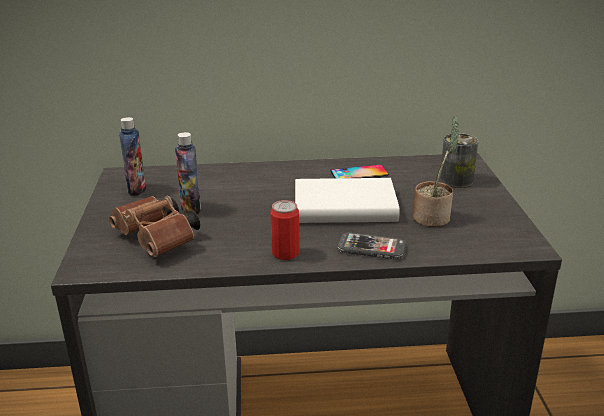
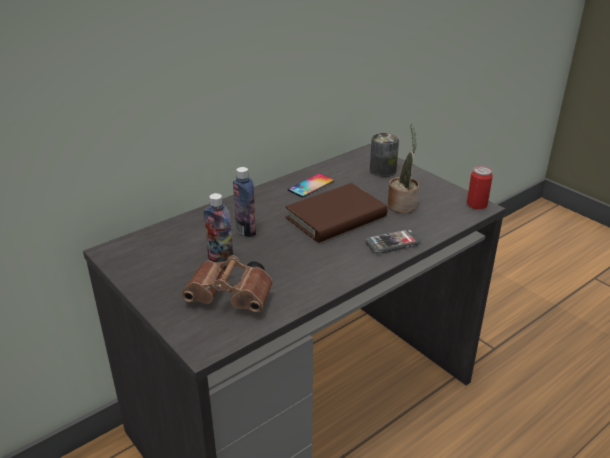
camera: 35 degrees left, 5 degrees up
(136, 190) = (148, 260): bottle -> bottle (245, 231)
(285, 253) = (342, 269): can -> can (477, 204)
(344, 207) = (336, 217): white book -> brown book

